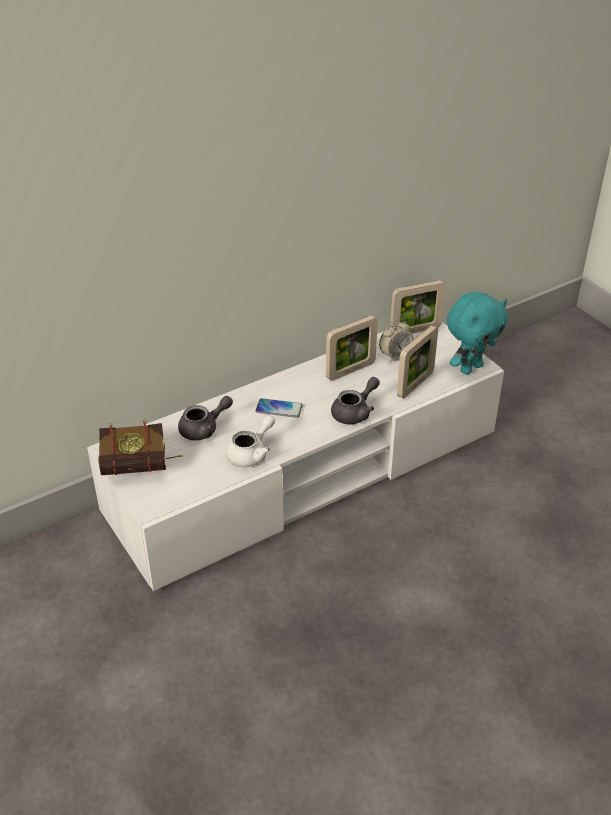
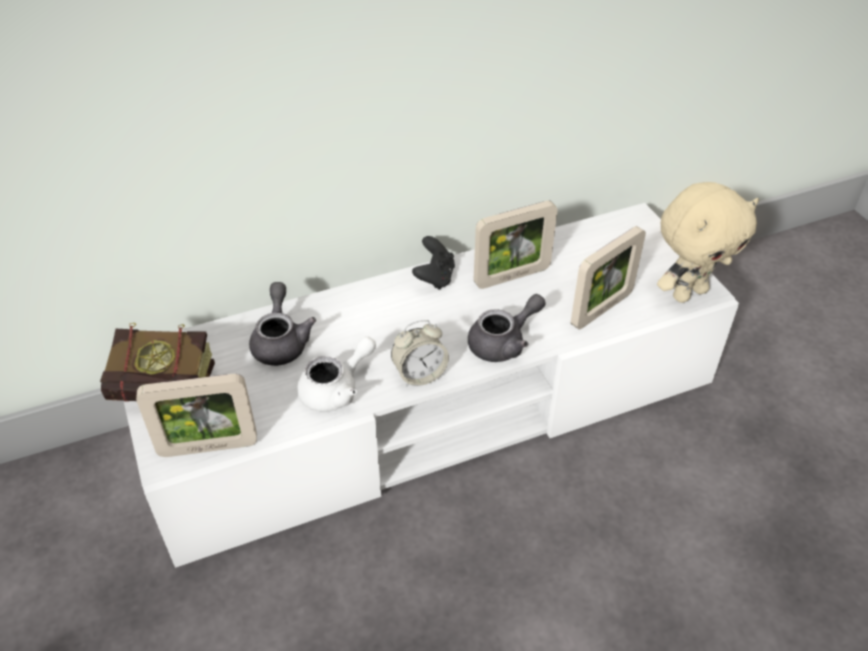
camera: 10 degrees right, 5 degrees up
(204, 429) = (281, 341): grey teapot -> grey teapot turned 75 degrees counterclockwise
(279, 409) = (395, 323): phone -> none
(298, 377) = (435, 277): none -> black game controller
(395, 356) = (581, 261): alarm clock -> alarm clock (419, 374)
(415, 331) = (617, 227): picture frame -> picture frame (208, 447)
(470, 368) = (688, 292): turquoise plush toy -> beige plush toy

